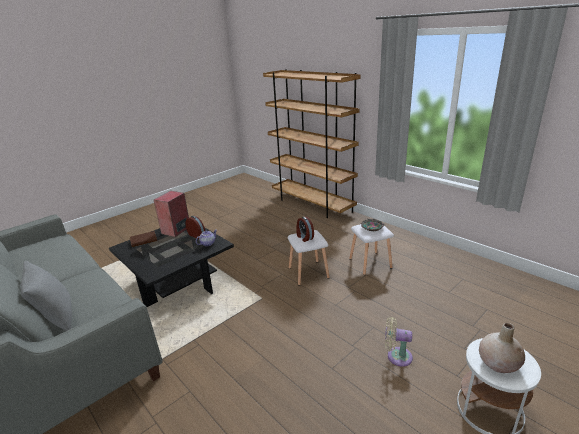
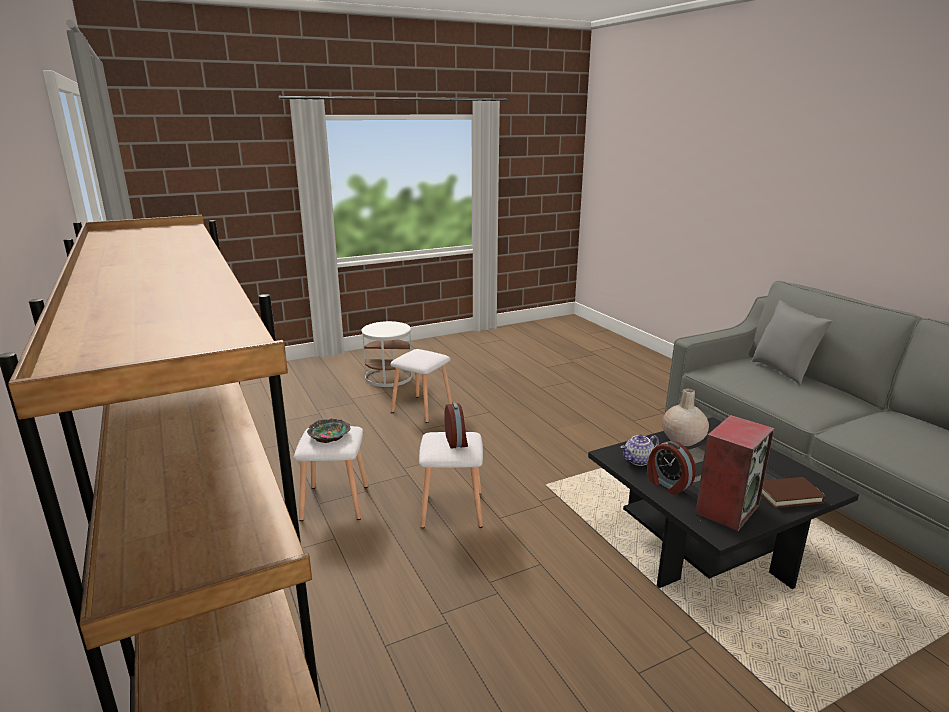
camera: 165 degrees left, 5 degrees down
(396, 356) = (422, 408): beige fan -> white stool
(498, 363) = (391, 327): beige vase -> beige vase (682, 440)

